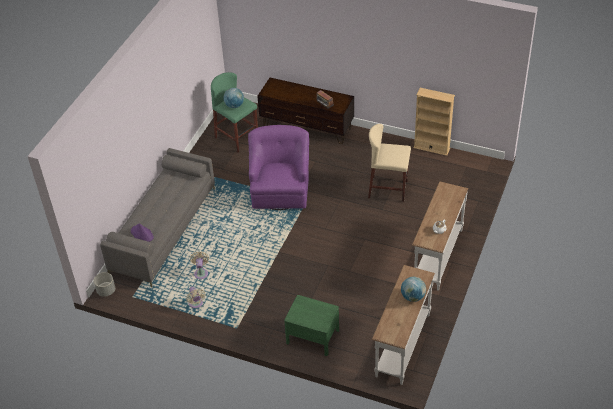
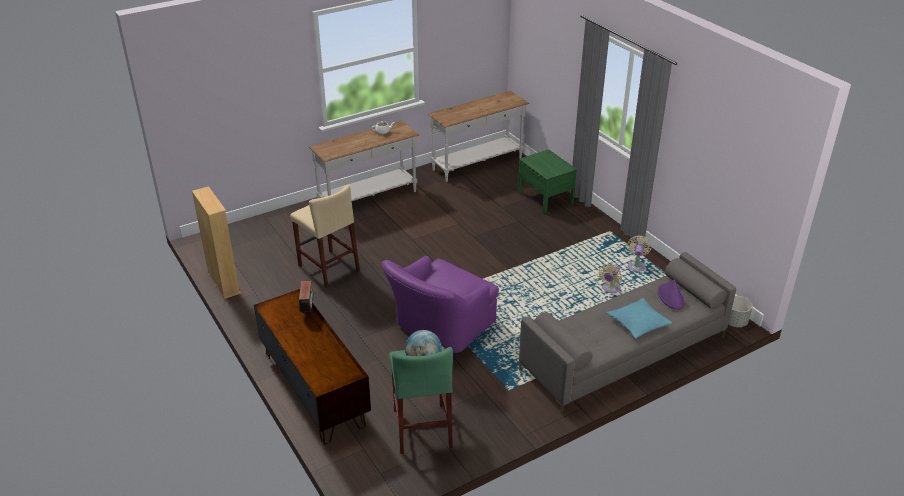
camera: 145 degrees left, 10 degrees down
(151, 206) = (638, 323): none -> turquoise pillow
(413, 297) = (466, 108): globe -> none

